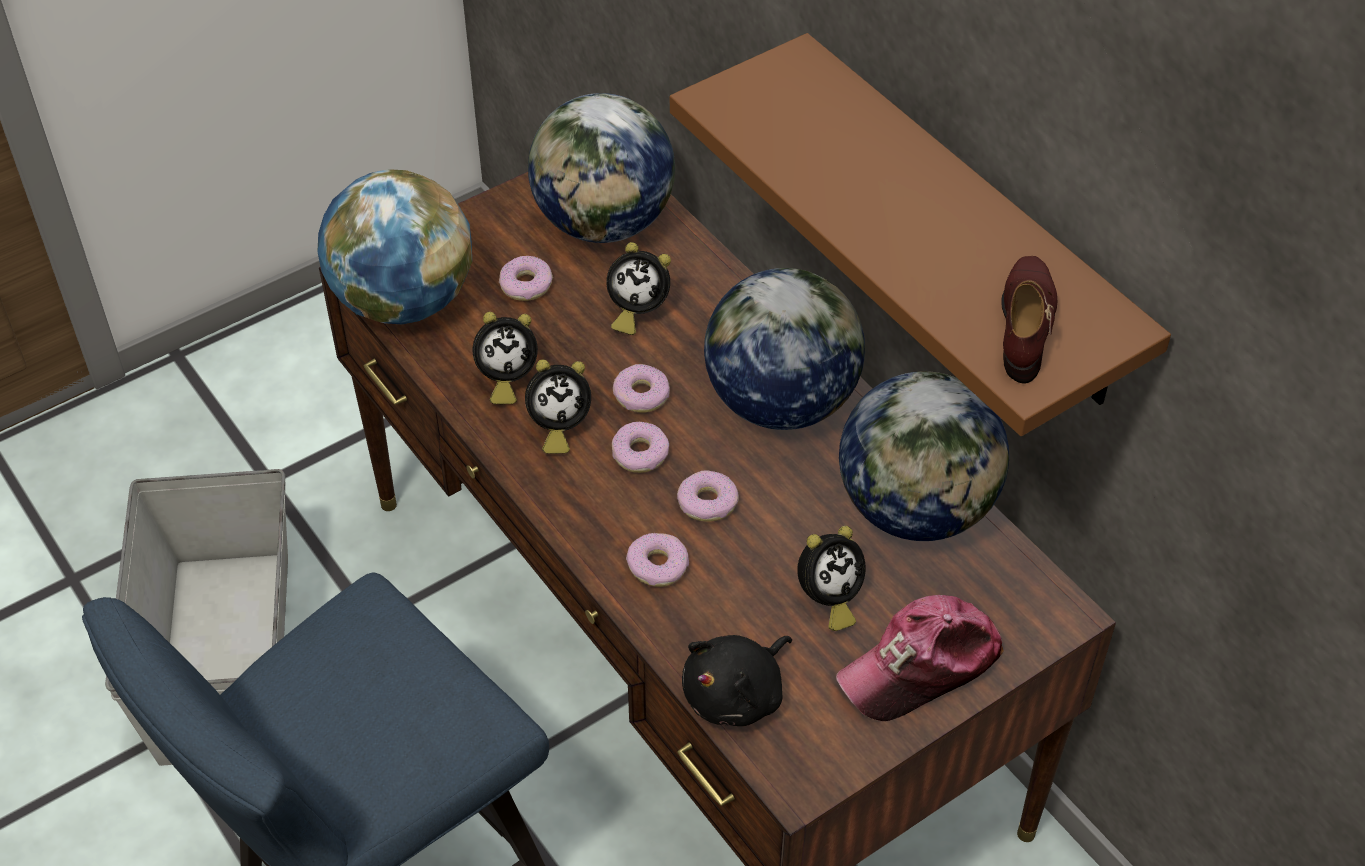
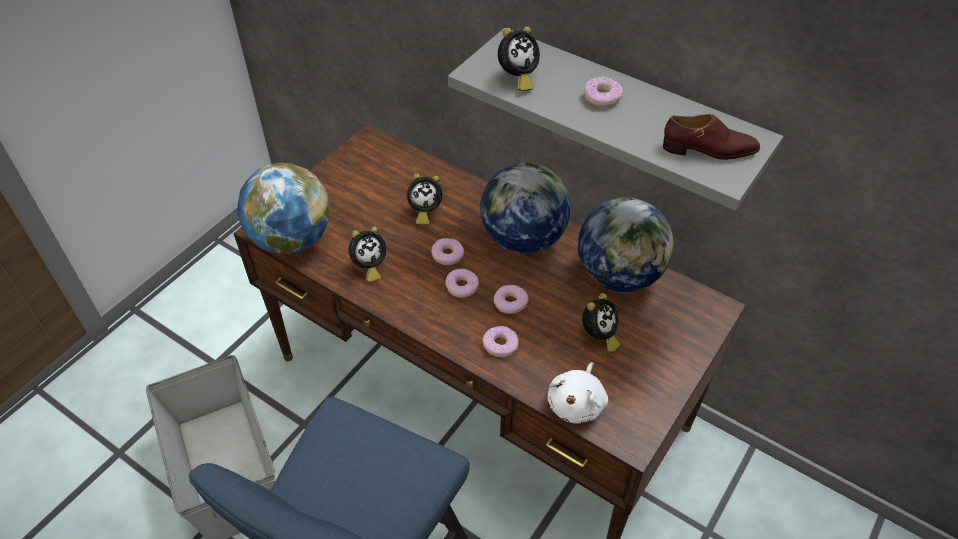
camera: 20 degrees left, 0 degrees up
(526, 285) = (357, 213): donut -> donut (602, 97)
(557, 428) = (410, 285): alarm clock -> alarm clock (517, 78)
(604, 223) = (385, 170): globe -> none
(737, 695) = (577, 403): black plush toy -> white plush toy
(921, 667) = (664, 357): cap -> none
(967, 225) = (628, 111): brown shelf -> grey shelf
(1025, 325) = (709, 150): brown shoe -> brown shoe turned 105 degrees clockwise

